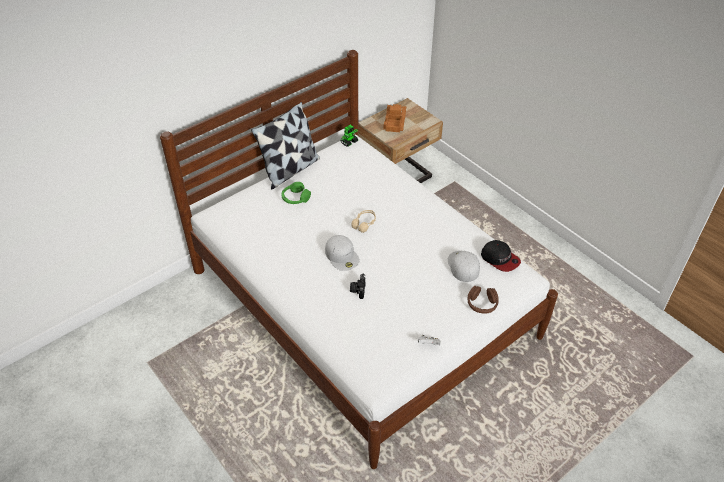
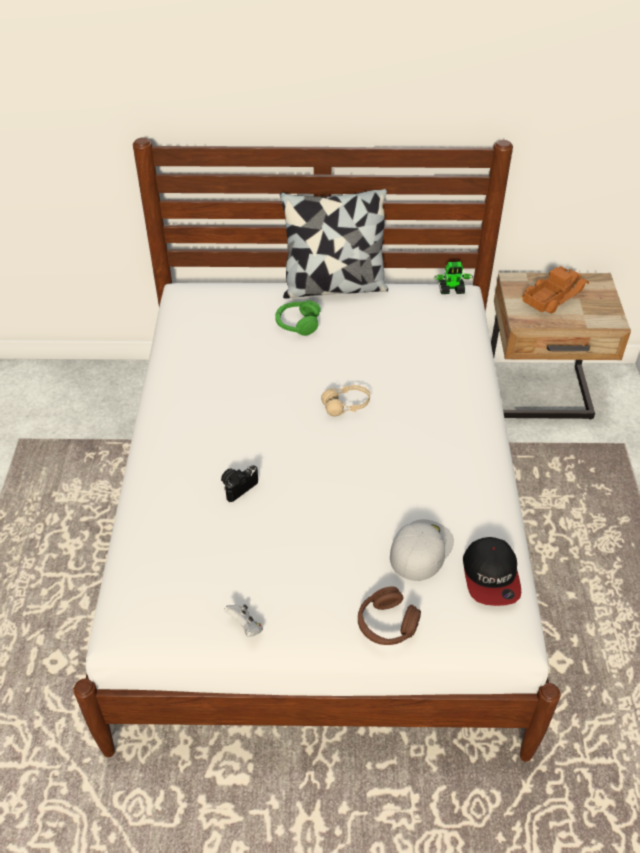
camera: 40 degrees right, 0 degrees up
(342, 255) = (270, 429): white cap -> none

